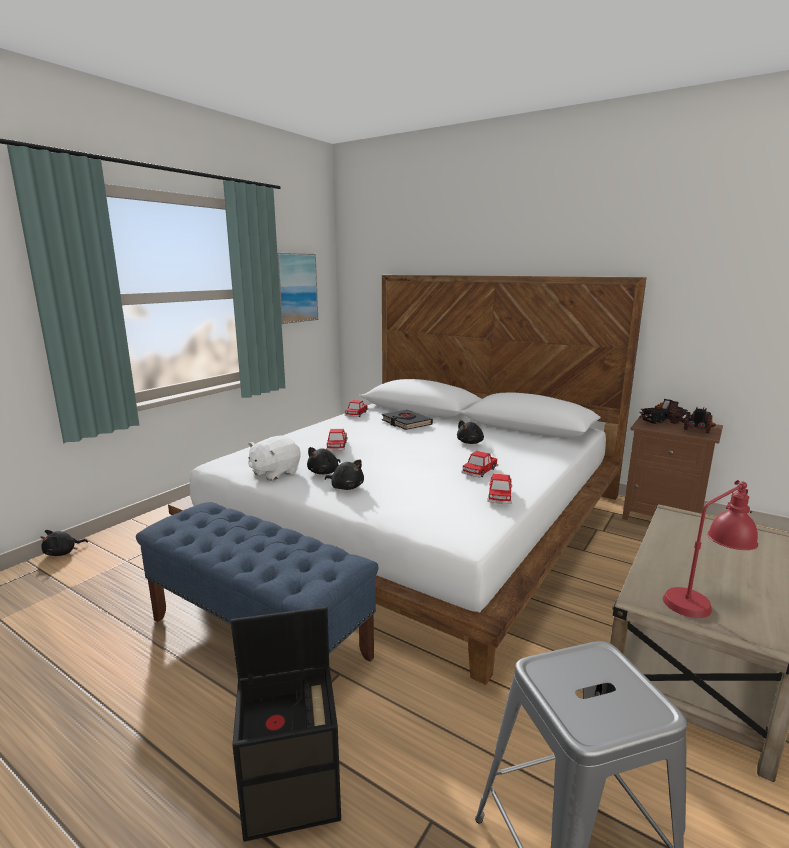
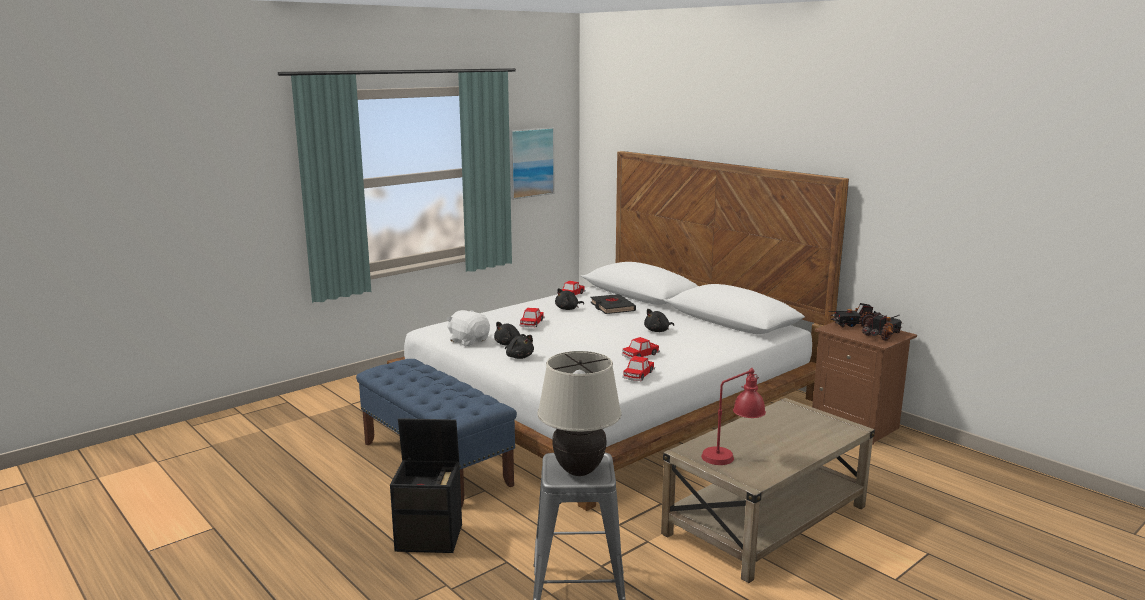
camera: 15 degrees right, 0 degrees up
(63, 553) = (305, 393): black plush toy -> black plush toy (568, 309)
(274, 473) = (469, 341): white plush toy -> white plush toy turned 75 degrees clockwise
(604, 697) = (579, 471): none -> beige table lamp

